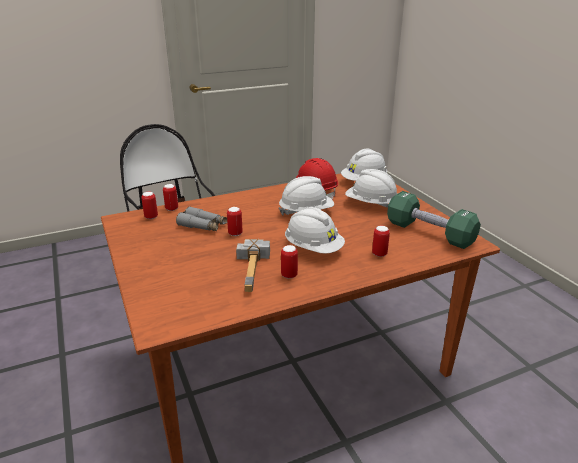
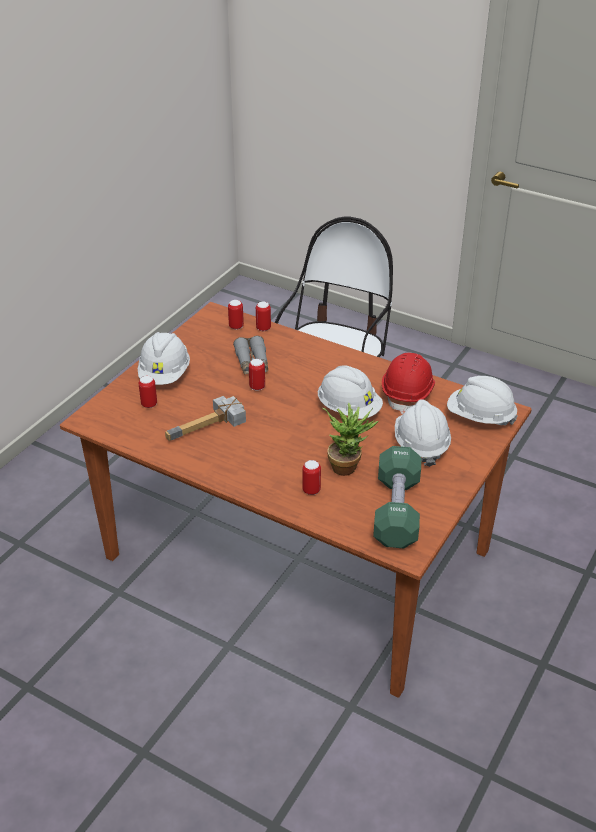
camera: 55 degrees right, 10 degrees up
(289, 275) = (217, 450): can -> can (149, 404)
(313, 248) = (278, 445): white hard hat -> white hard hat (165, 374)
(366, 232) = (348, 465): none -> potted plant

